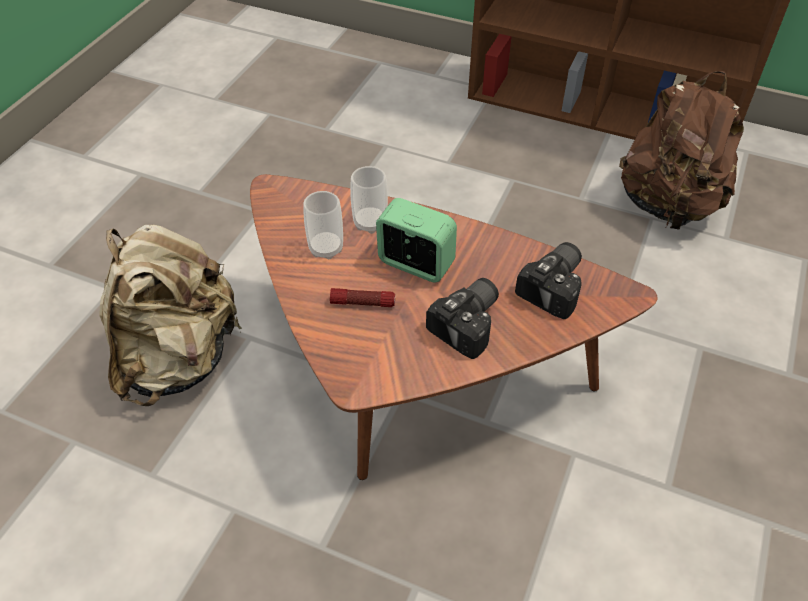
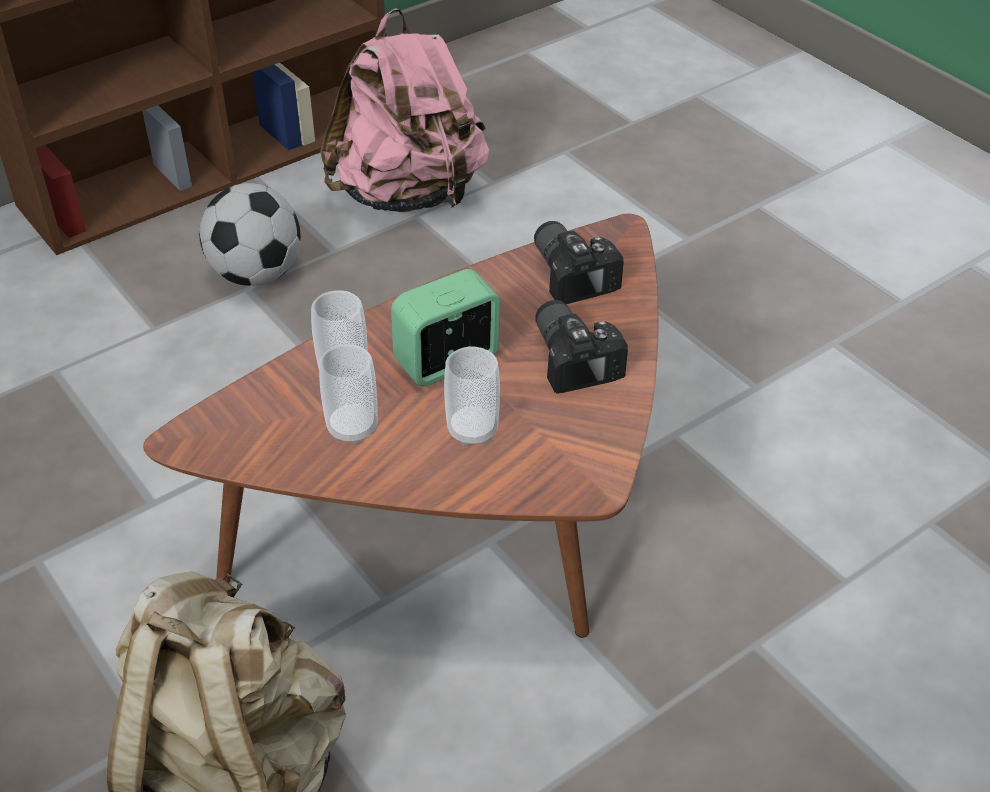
camera: 60 degrees left, 5 degrees down
(362, 303) = (472, 430): flashlight -> cup
(528, 177) = (256, 274): none -> football
(667, 205) = (409, 195): brown backpack -> pink backpack

